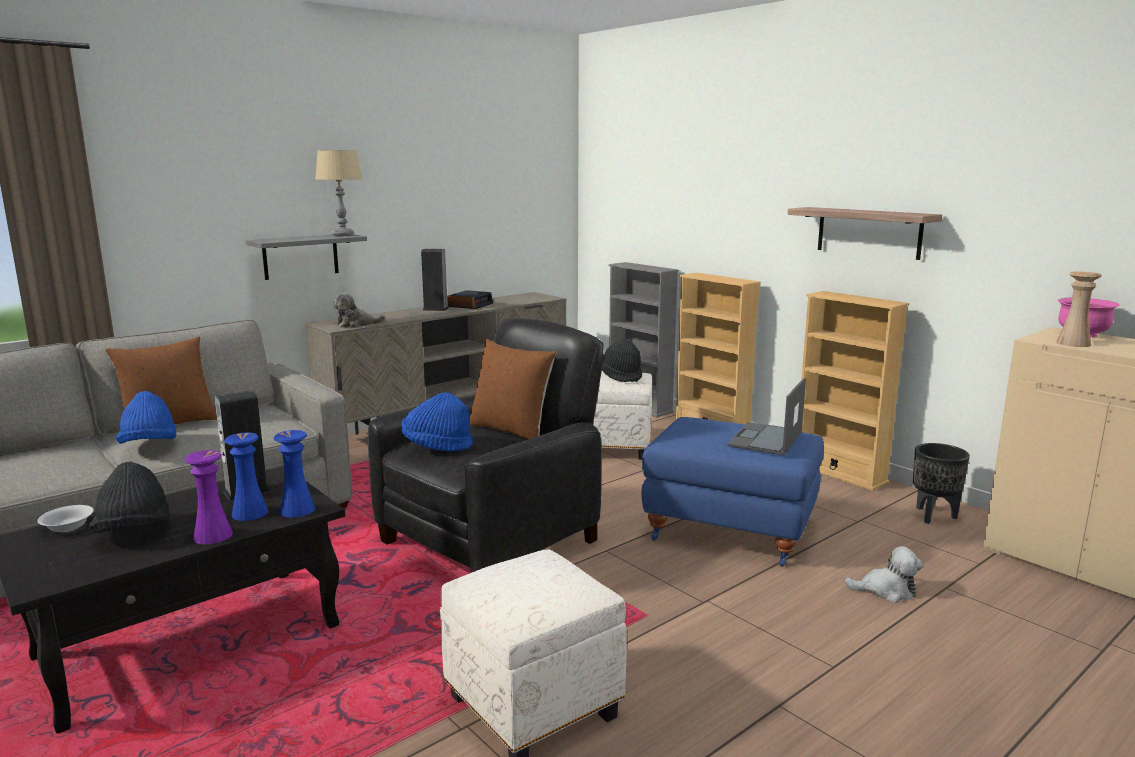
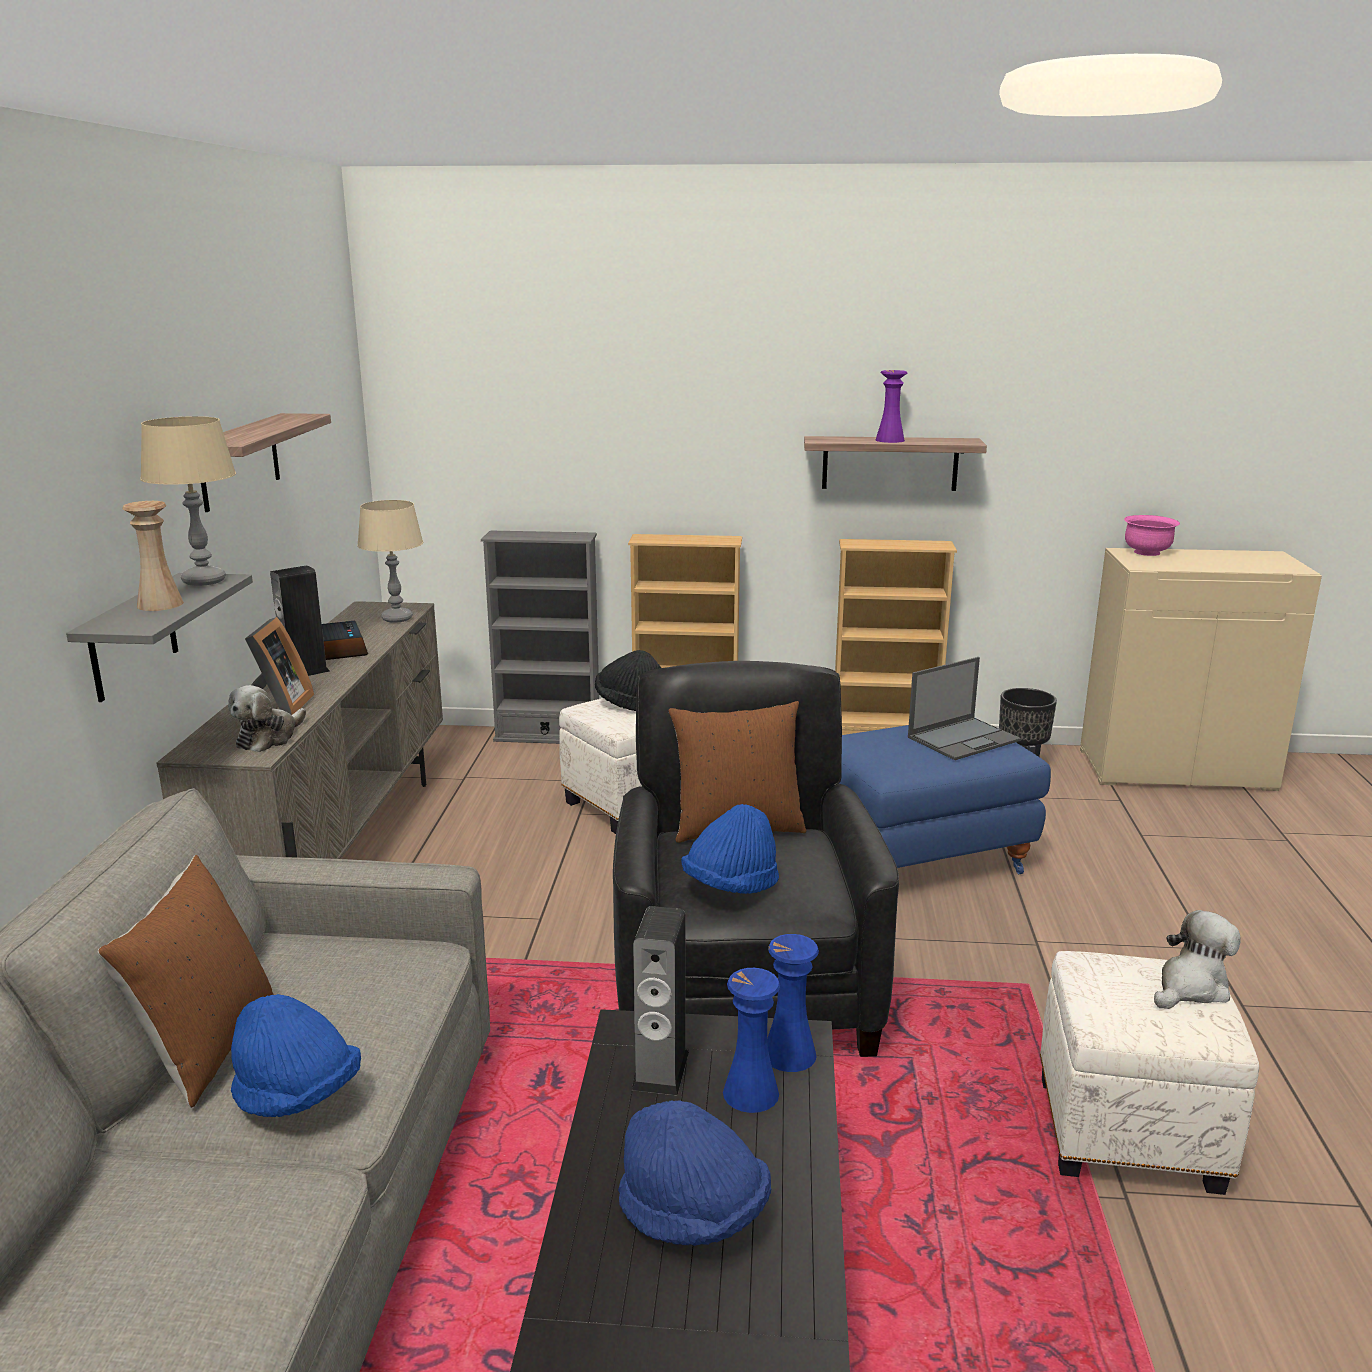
camera: 45 degrees left, 5 degrees up
(68, 527) = (581, 1277): white bowl -> none
(134, 532) = (693, 1214): black hat -> blue hat
(213, 536) = (796, 1147): purple vase -> purple vase (890, 440)
(388, 317) = (277, 708): none -> picture frame
(421, 187) = (239, 461): none -> shelf
(530, 300) = (397, 618): none -> beige table lamp
(765, 439) = (964, 738): laptop -> laptop turned 105 degrees counterclockwise
(886, 591) = (1117, 858): plush toy -> plush toy (1191, 987)
(1073, 343) = (1170, 565): beige vase -> beige vase (160, 604)

